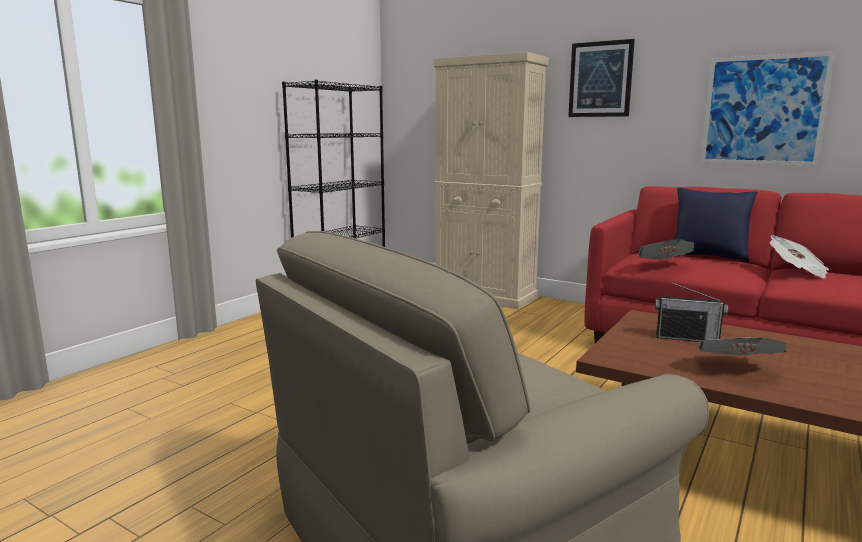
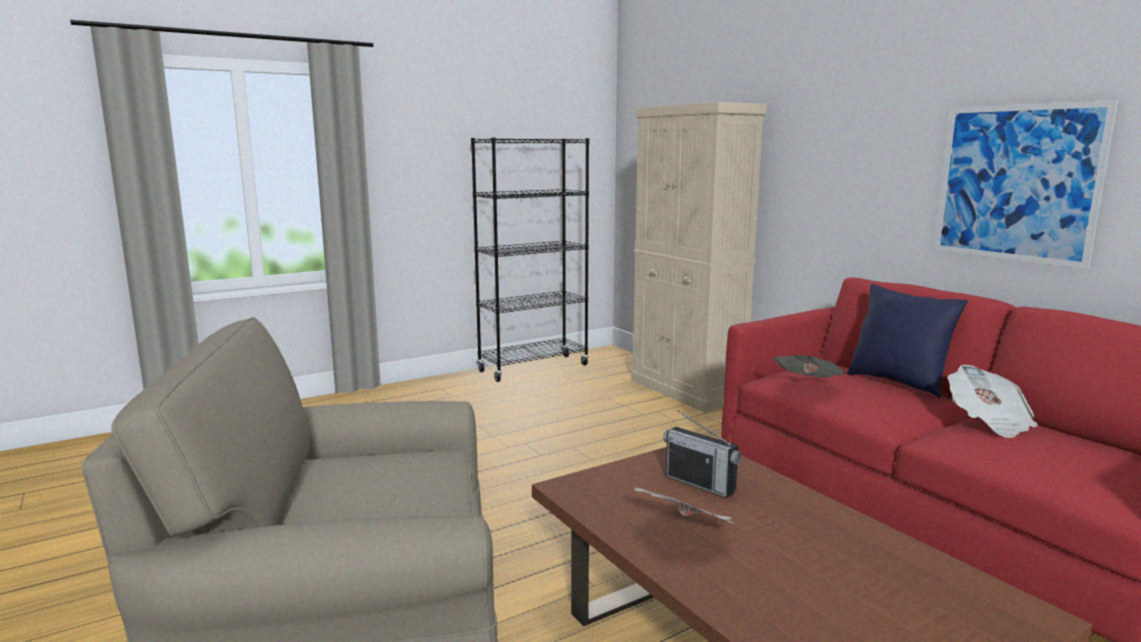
camera: 25 degrees right, 0 degrees up
(600, 79) = (823, 133): picture -> none

